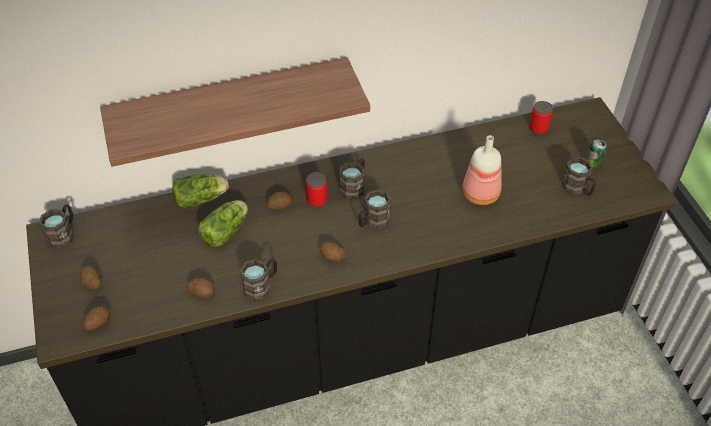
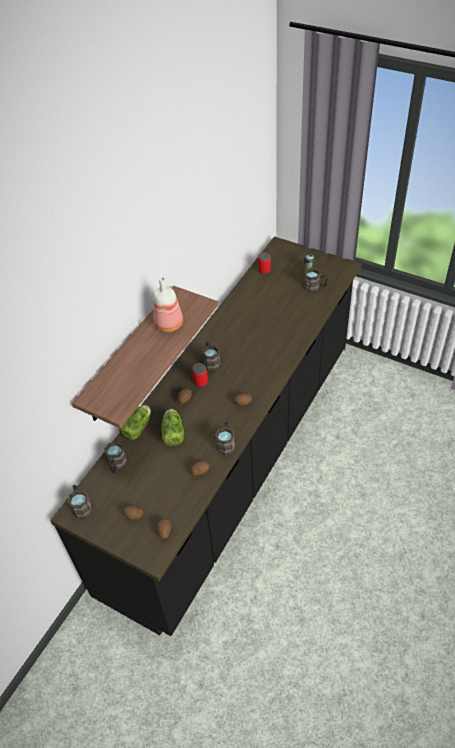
camera: 40 degrees left, 0 degrees up
(372, 221) = (241, 371): brown mug -> brown mug (117, 465)
(481, 195) = (276, 321): bottle -> bottle (170, 324)

